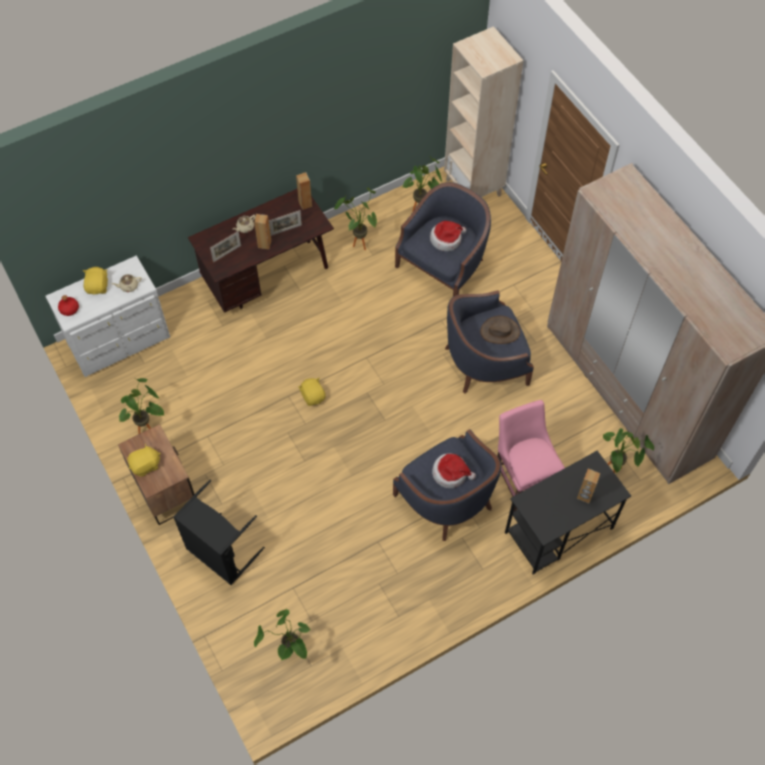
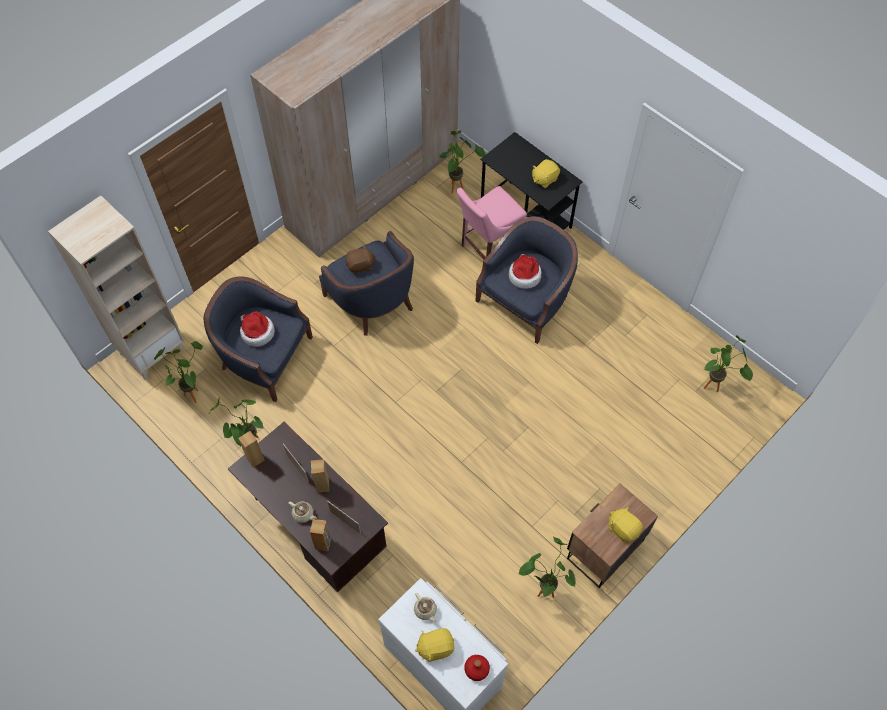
camera: 105 degrees left, 0 degrees up
(220, 554) = (651, 473): black laundry basket -> none
(313, 396) = (454, 439): yellow plush toy -> yellow plush toy (544, 179)
(500, 331) = (360, 266): brown hat -> brown plush toy
(584, 496) = (527, 161): brown speaker -> brown speaker (323, 544)

